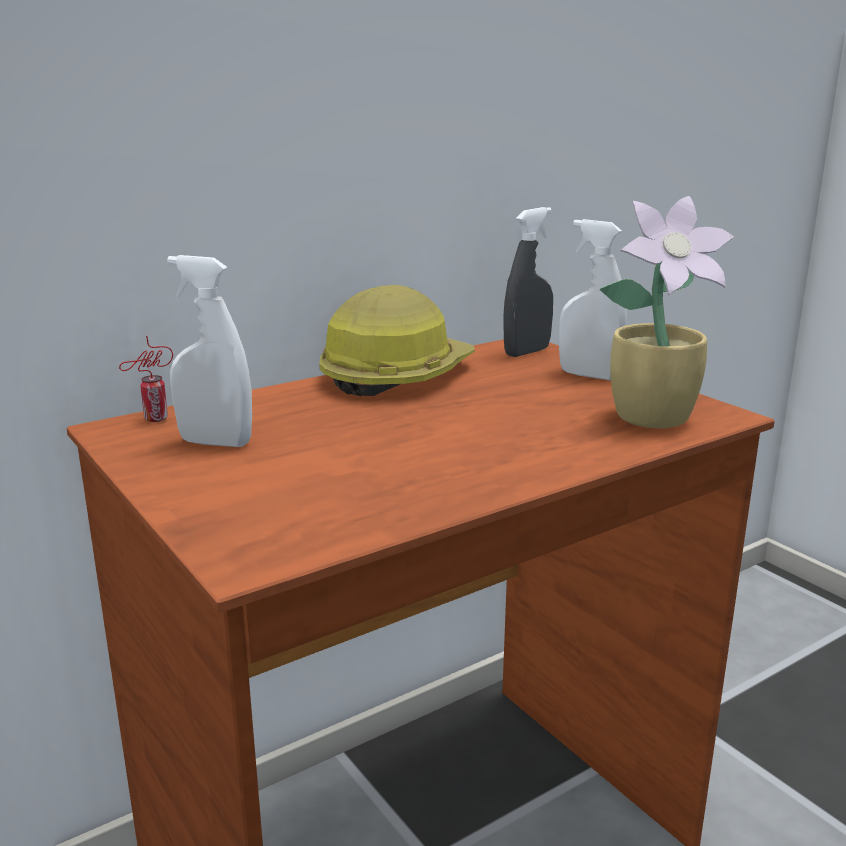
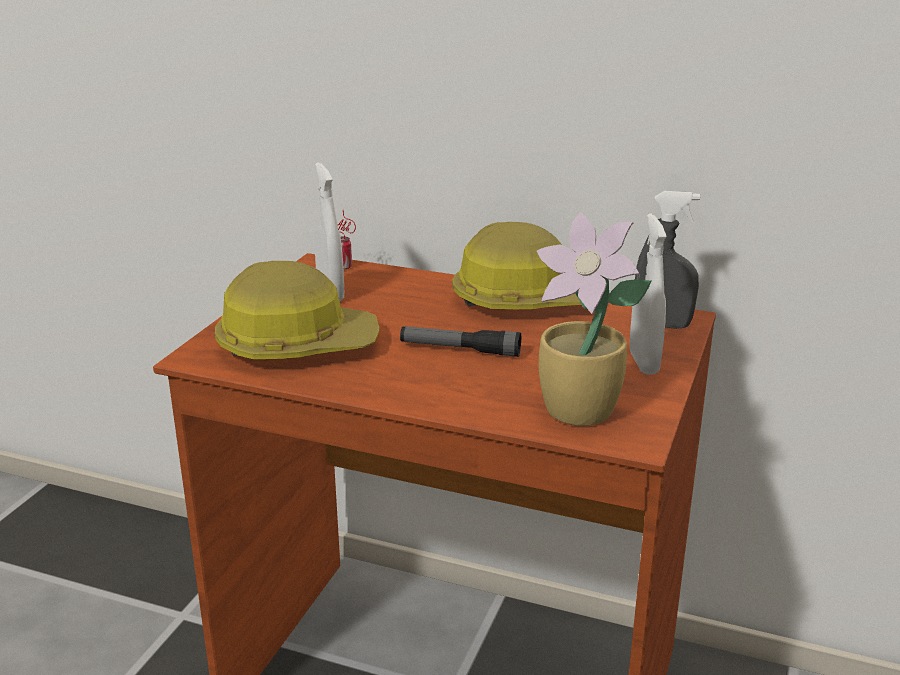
camera: 55 degrees right, 5 degrees up
(320, 493) = (296, 345): none -> hard hat
(463, 425) = (460, 350): none -> flashlight

